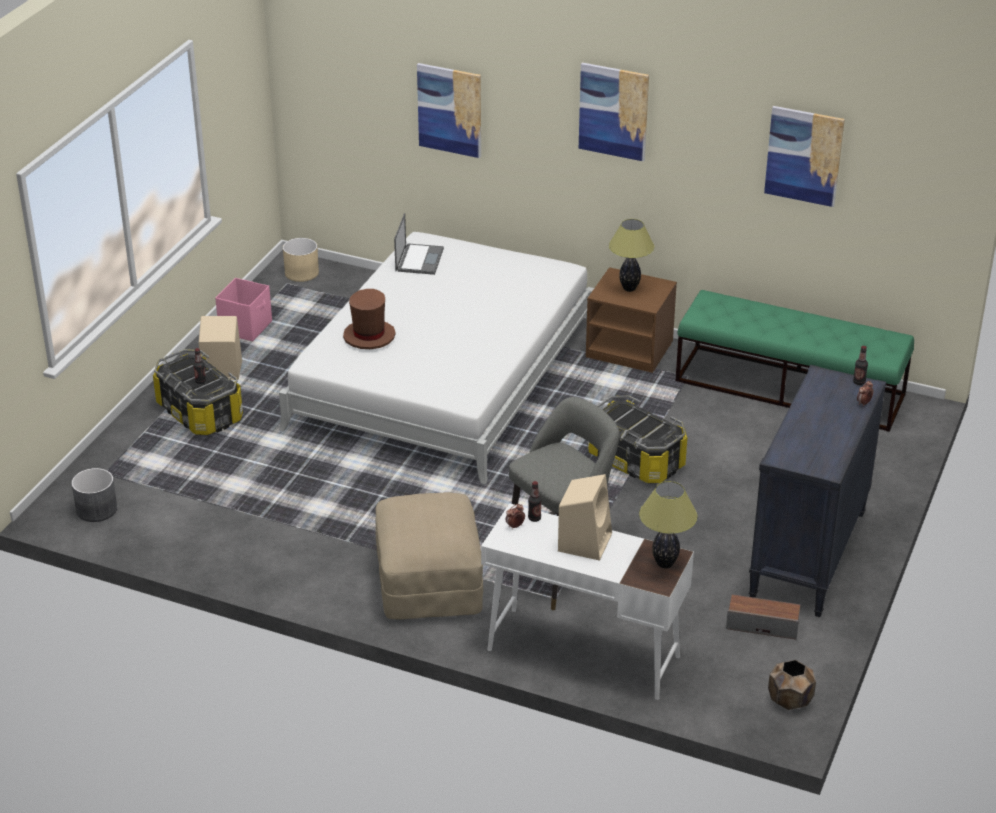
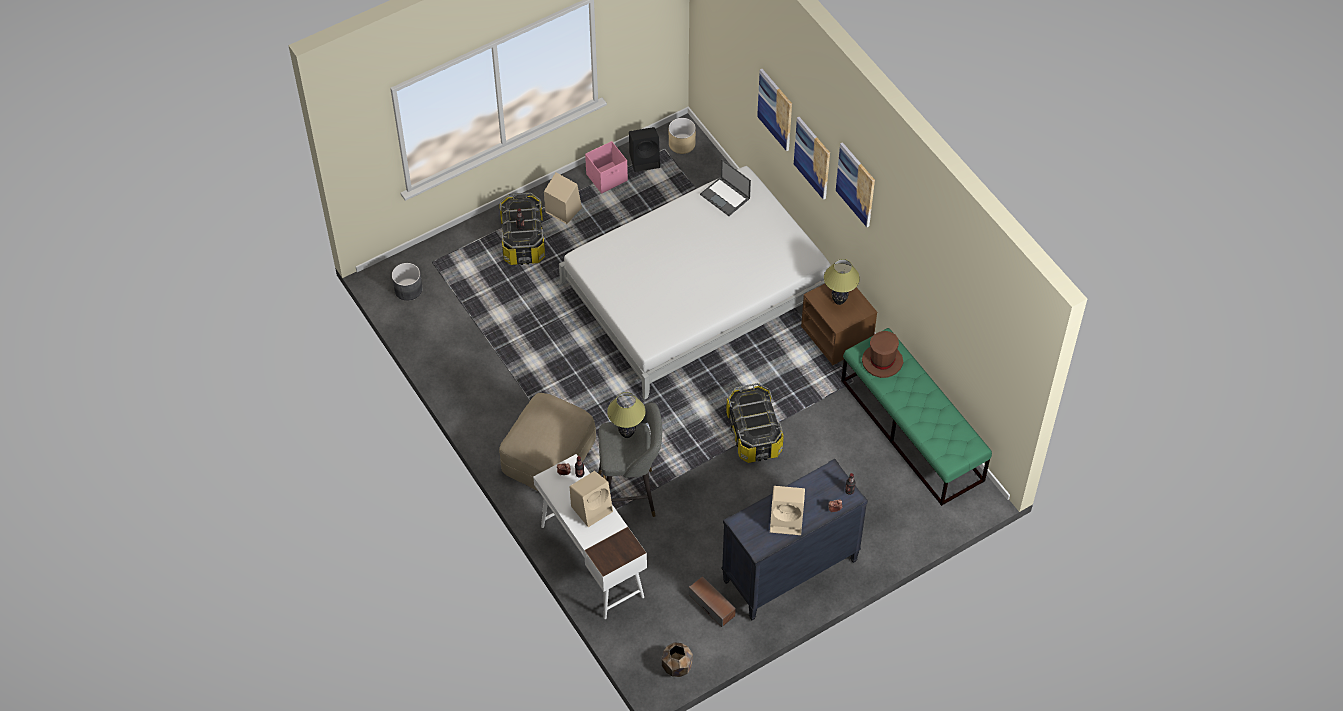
camera: 35 degrees right, 20 degrees up
(275, 299) = (645, 160): none -> black speaker
(369, 336) = (634, 253): brown hat -> brown hat (882, 361)
(419, 259) = (725, 197): laptop -> laptop turned 90 degrees clockwise
(665, 563) = (622, 552): table lamp -> table lamp (627, 434)
(804, 155) = (948, 296): picture -> picture (812, 157)
(827, 433) = (787, 520): none -> beige speaker

